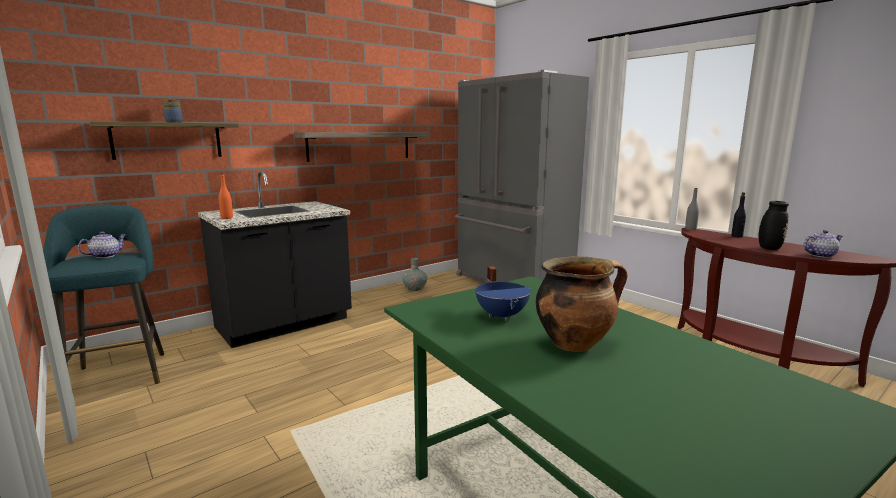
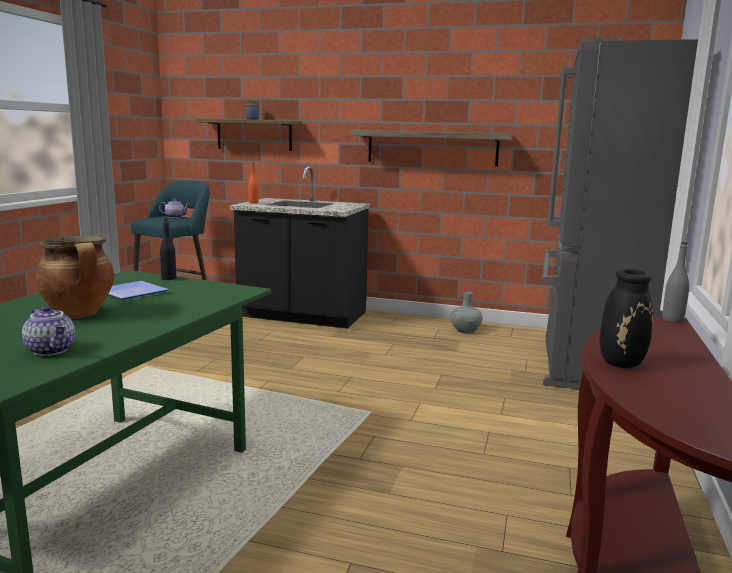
camera: 55 degrees right, 0 degrees up
(502, 315) = (134, 293): blue cooking pot -> plate
(737, 236) = (687, 345): black bottle -> black bottle (168, 278)
(820, 255) = (649, 397): teapot -> teapot (52, 350)

